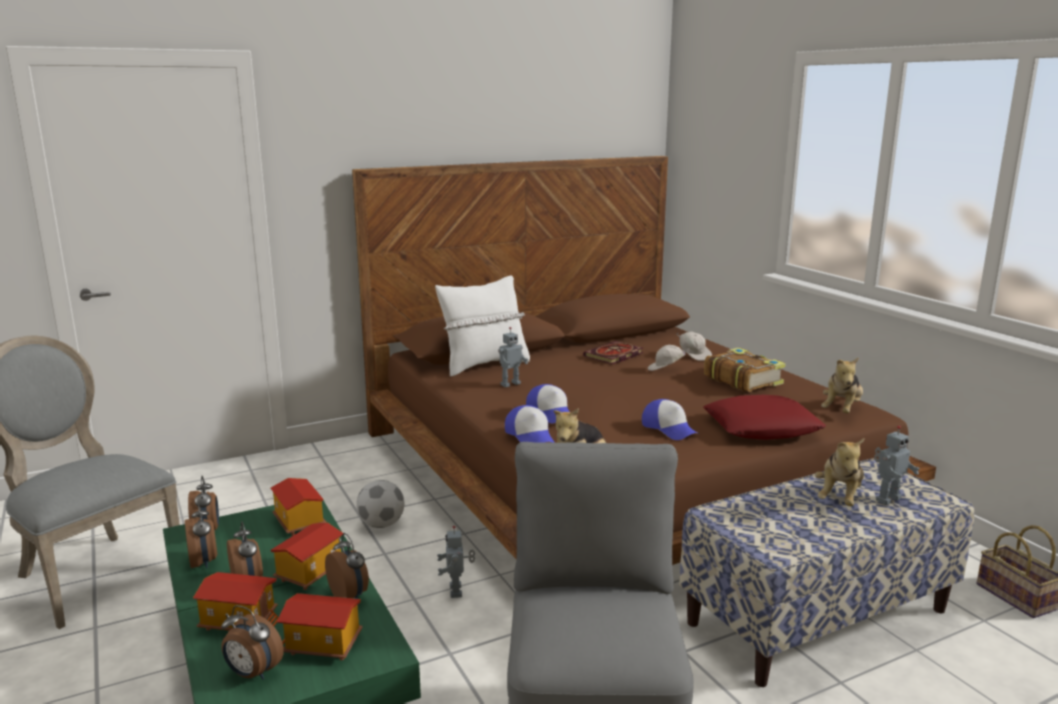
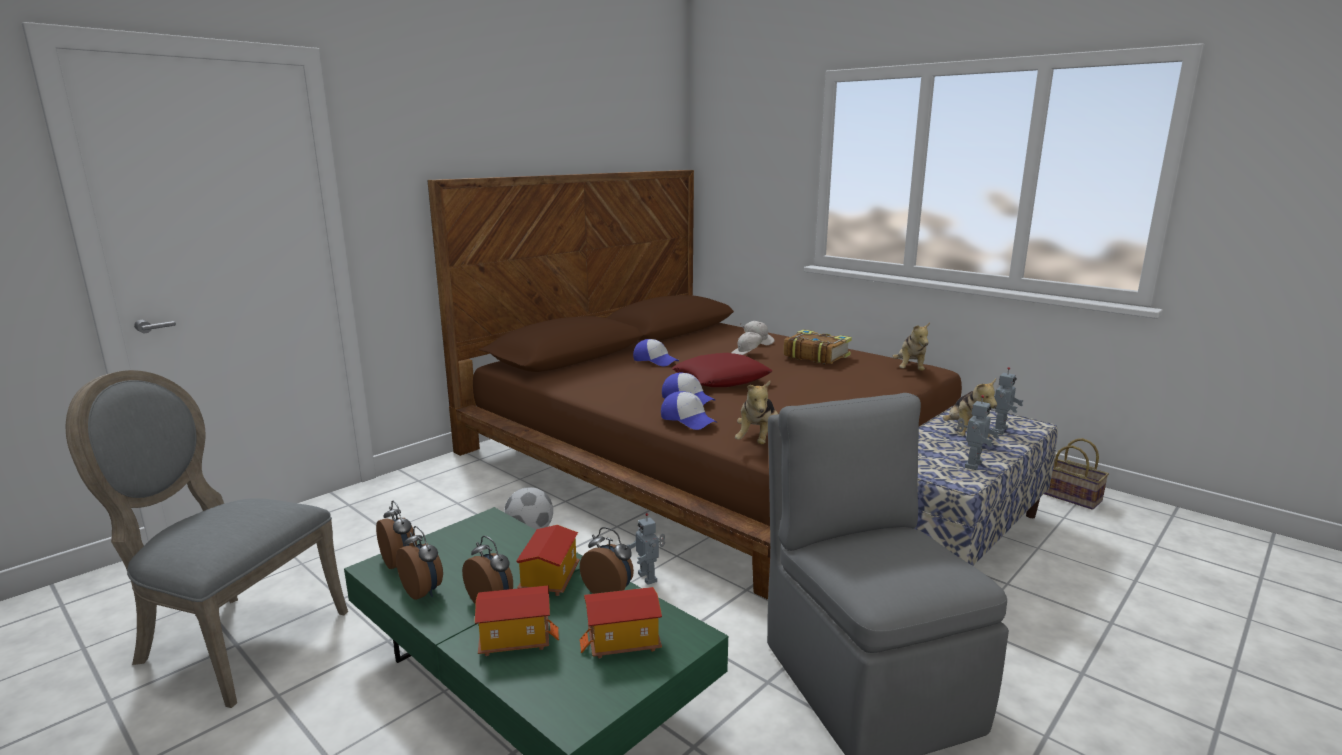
camera: 20 degrees left, 0 degrees up
(252, 673) = (574, 685): alarm clock -> none
(298, 522) = (494, 536): toy house -> none
(484, 365) = (582, 367): white pillow -> none
(510, 384) = (623, 380): toy robot -> toy robot (971, 464)
(613, 355) = (691, 348): book -> none
(669, 429) = (797, 399): cap -> cap (655, 361)
(762, 427) = (866, 389): red pillow -> red pillow (721, 379)

